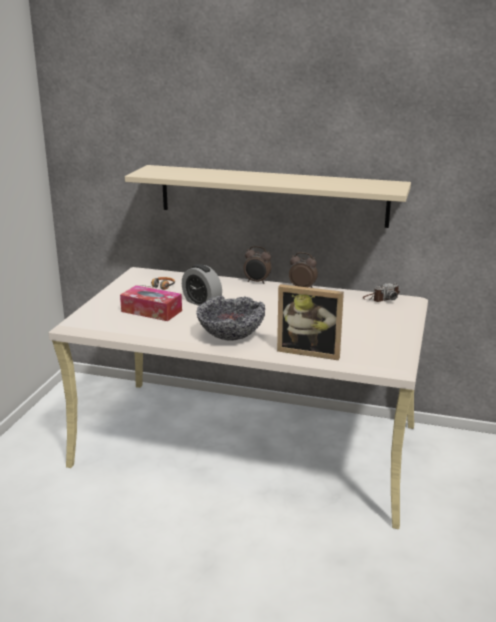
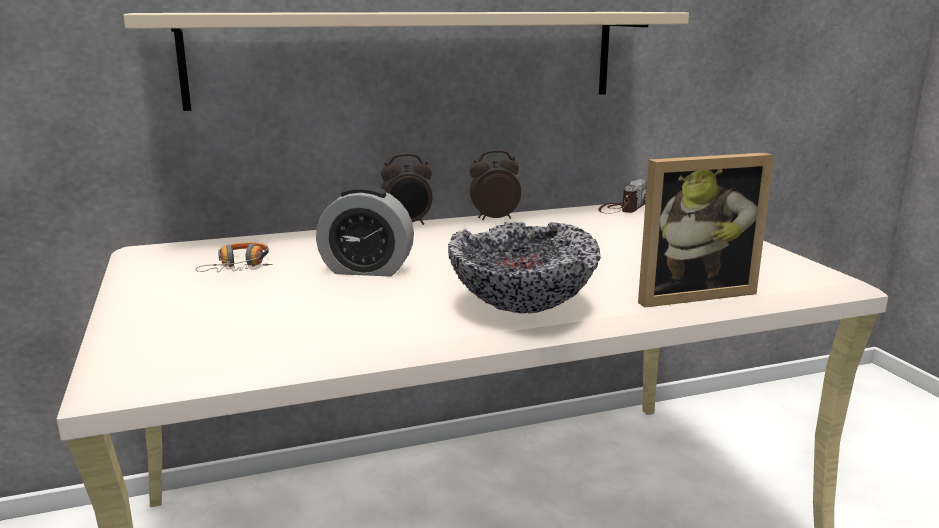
camera: 35 degrees left, 5 degrees down
(151, 311) = (287, 305): tissue box -> none

